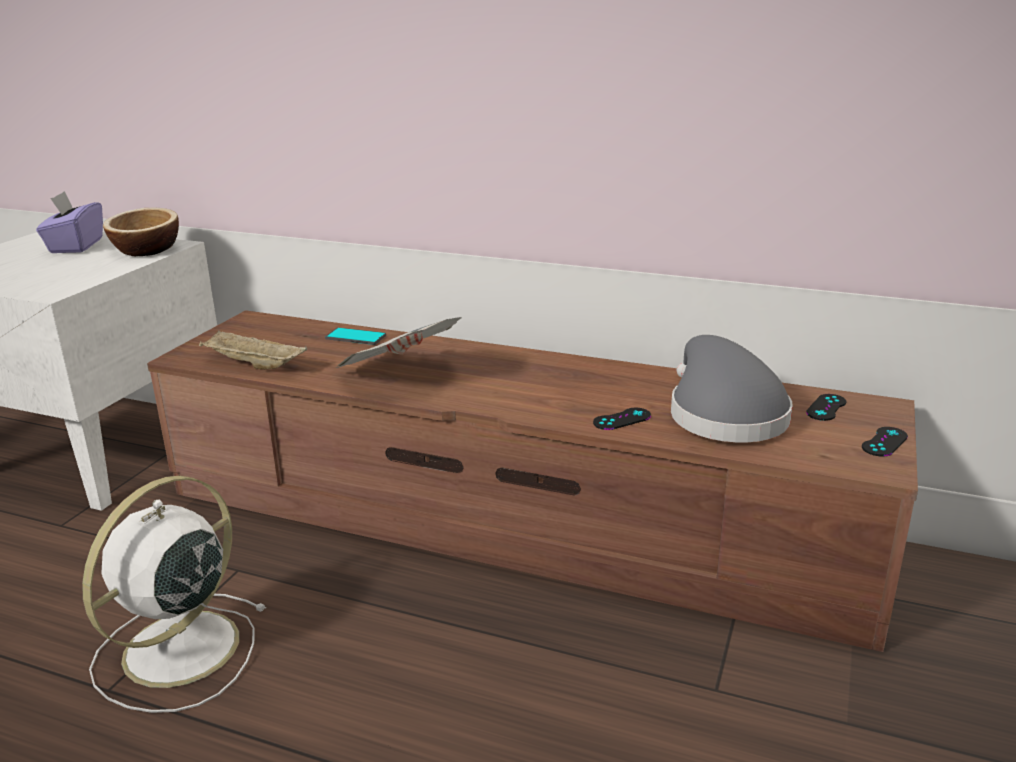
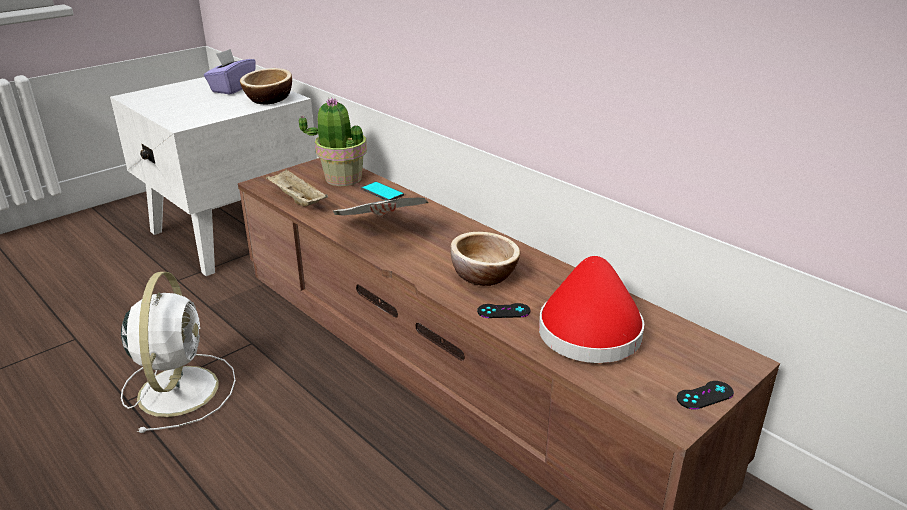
camera: 25 degrees right, 5 degrees up
(177, 651) = (179, 388): white fan -> white fan turned 120 degrees clockwise
(289, 332) = (342, 178): none -> potted plant
(564, 392) = (484, 275): none -> bowl
(723, 414) = (589, 329): grey hat -> red hat
(826, 407) = (686, 347): black game controller -> none

